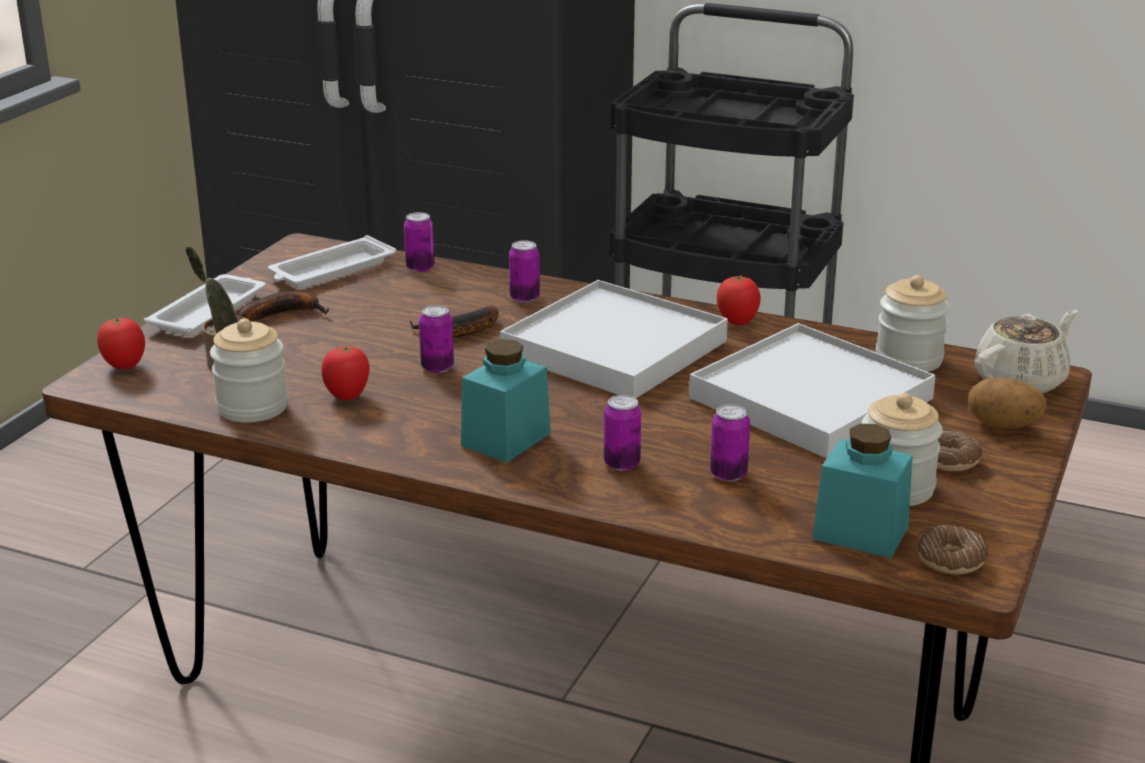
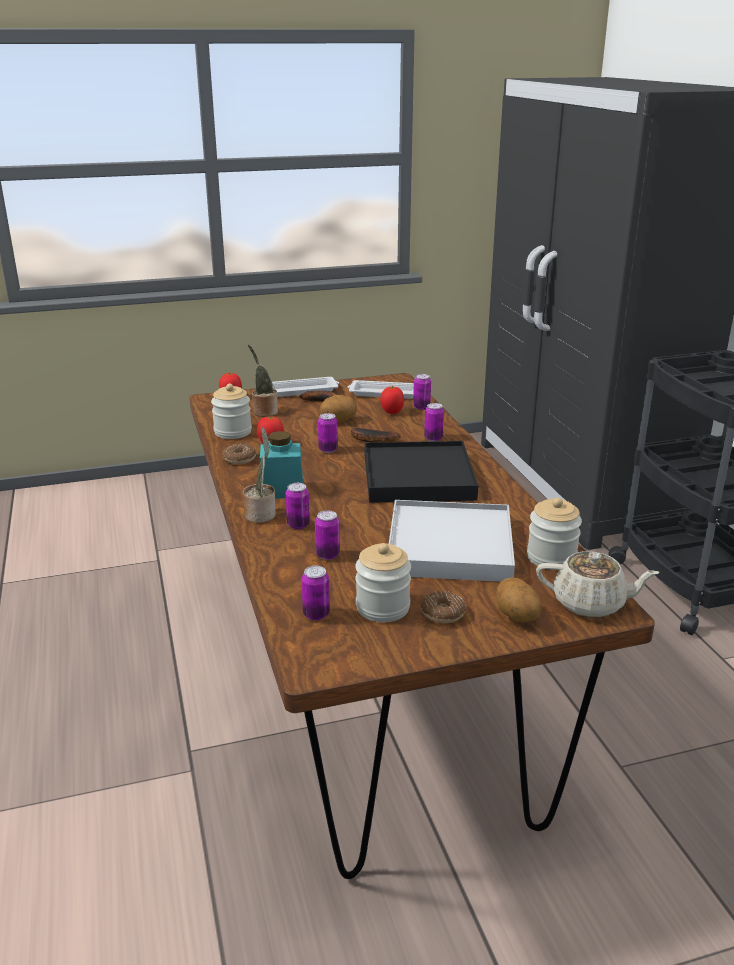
camera: 50 degrees right, 0 degrees up
(359, 328) = (338, 420): none -> potato
(552, 477) = (261, 514): none -> potted plant
(614, 347) = (418, 477): white tray -> black tray
(737, 322) = (505, 495): tomato -> tomato (392, 412)
(860, 532) = (316, 614): turquoise jar -> can
(951, 560) = (322, 653): donut -> donut (240, 459)

